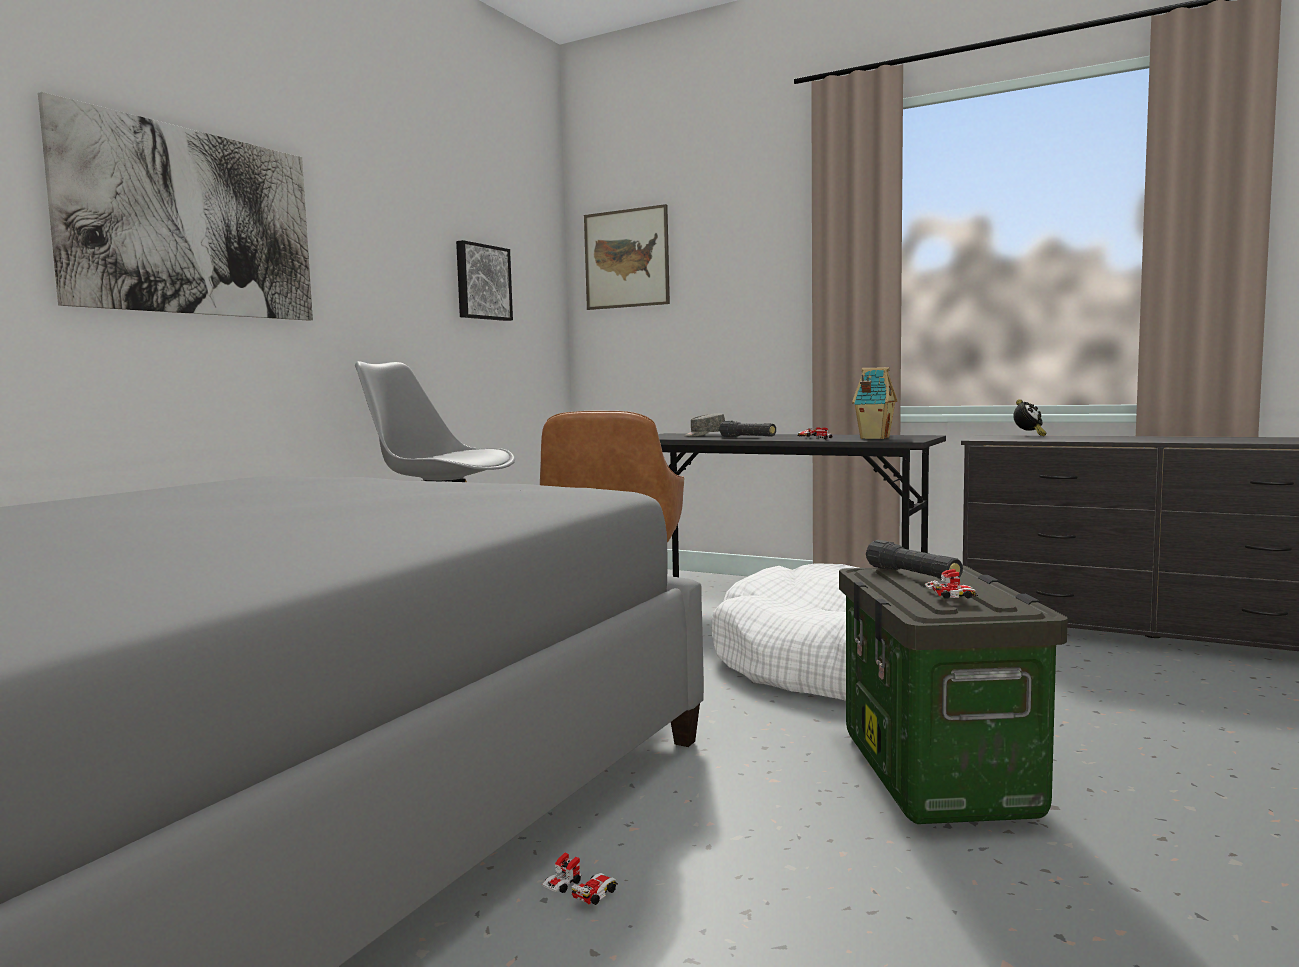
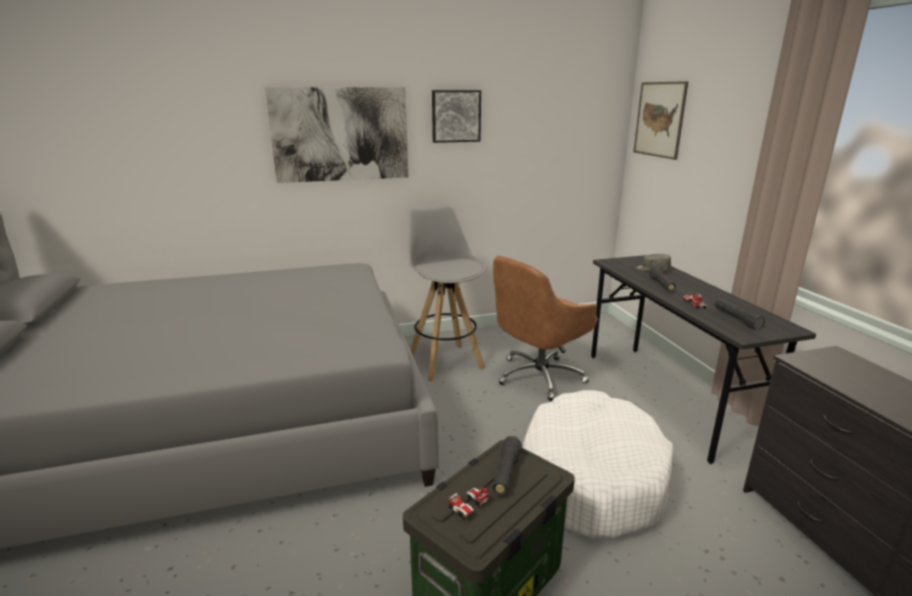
camera: 45 degrees right, 15 degrees up
(482, 282) = (541, 140): picture -> picture (455, 116)
(580, 891) = (271, 536): toy car -> none
(873, 438) = (736, 319): toy house -> black flashlight
(1028, 435) = (871, 368): alarm clock -> none

